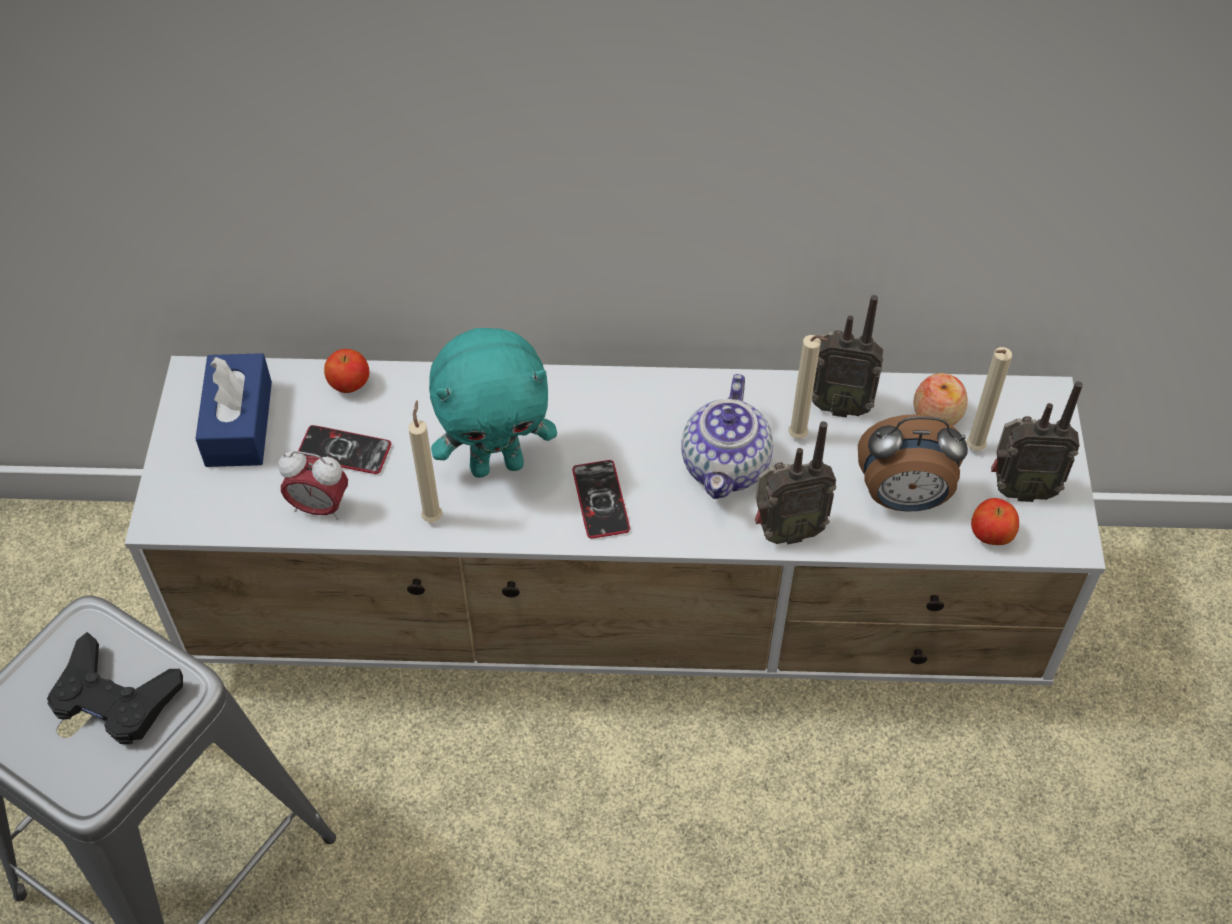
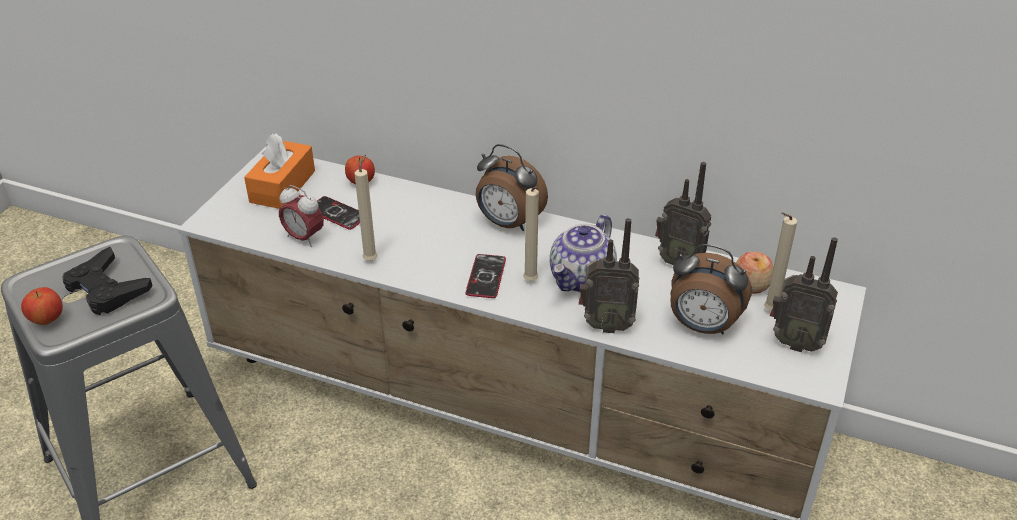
camera: 20 degrees right, 15 degrees down
(239, 424) = (282, 186): blue tissue box -> orange tissue box
(497, 464) = (429, 242): turquoise plush toy -> none
(589, 401) = (508, 223): none -> alarm clock
(799, 438) = (643, 275): beige candle -> beige candle (531, 282)
(991, 535) = (759, 364): apple -> apple (47, 320)

